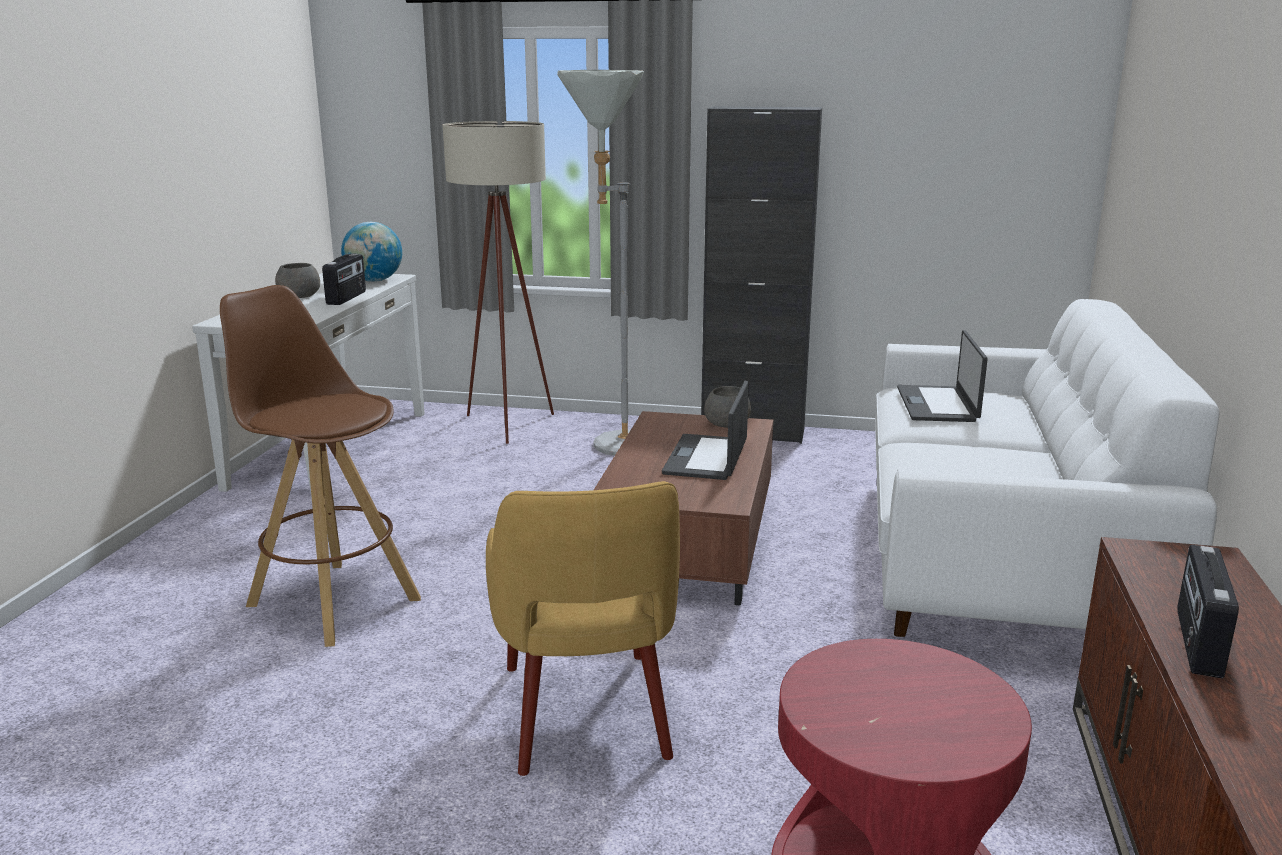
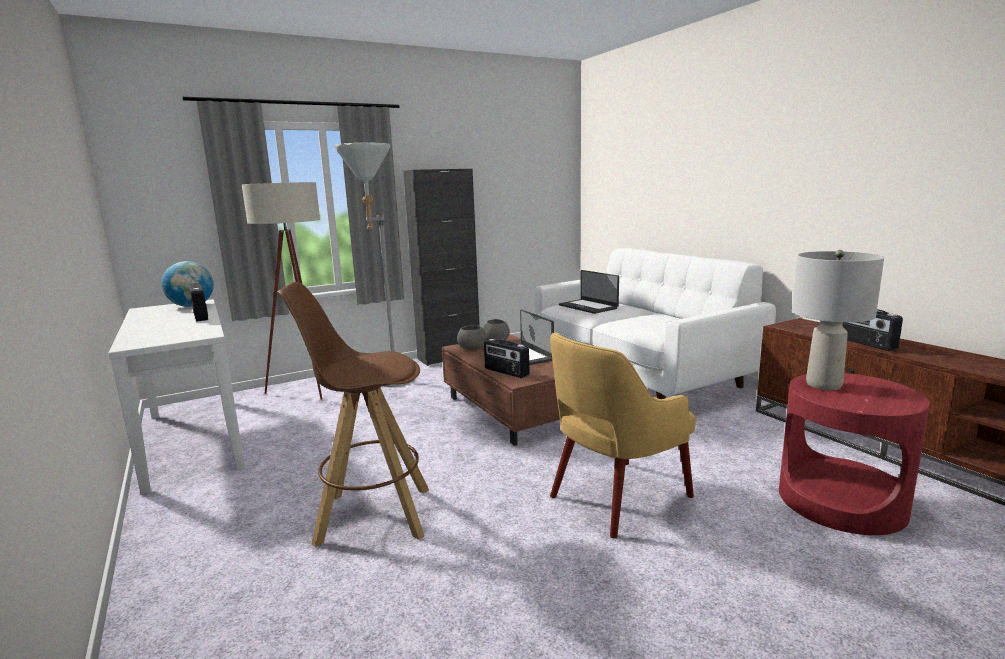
camera: 40 degrees left, 5 degrees down
(300, 296) = (155, 322): grey bowl -> grey bowl (472, 347)
(585, 714) = (617, 497): yellow armchair -> yellow armchair turned 105 degrees clockwise
(630, 476) = (506, 372): none -> radio
(883, 669) = (824, 385): none -> grey table lamp

